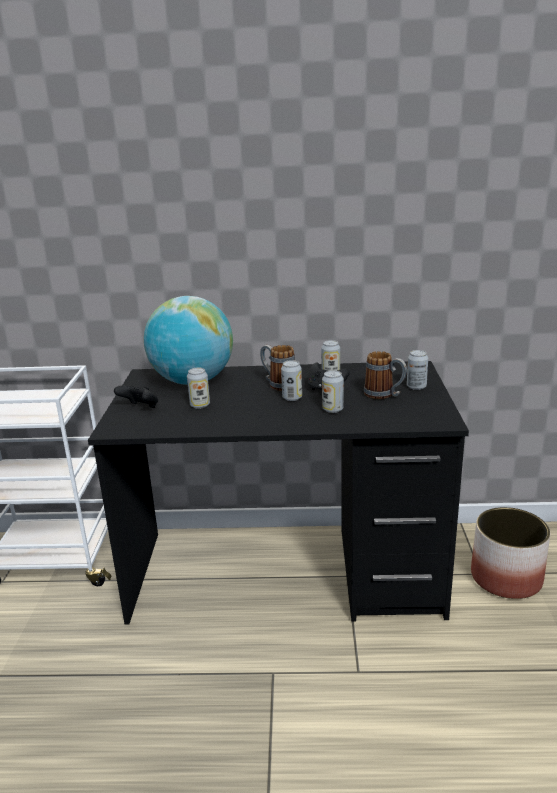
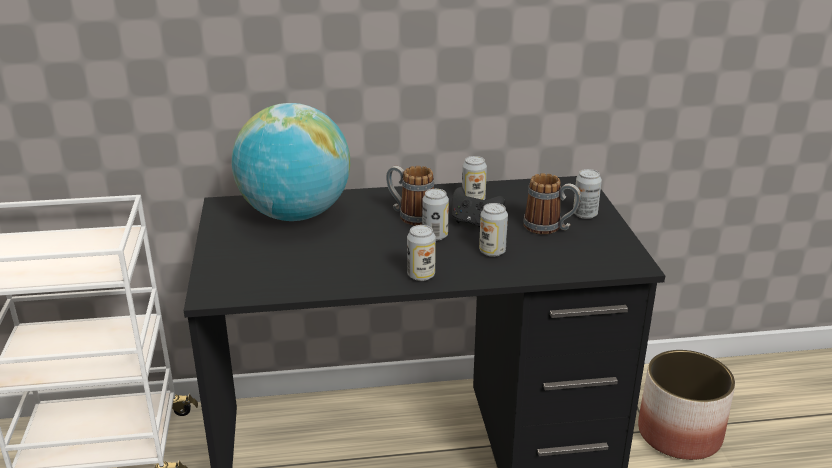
camera: 10 degrees left, 5 degrees up
(140, 408) = (238, 259): black game controller -> none
(200, 405) = (318, 251): can -> can (421, 275)

